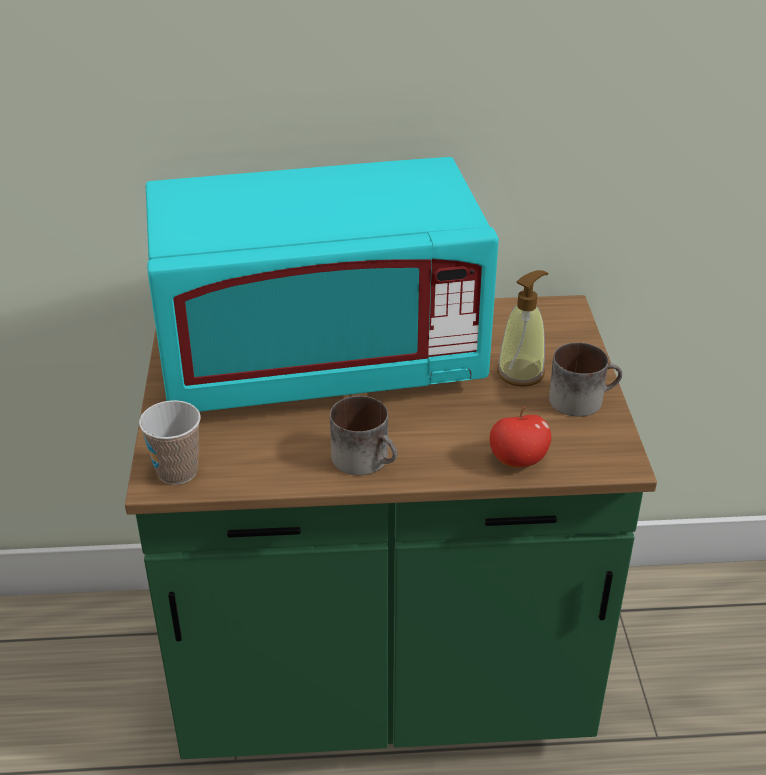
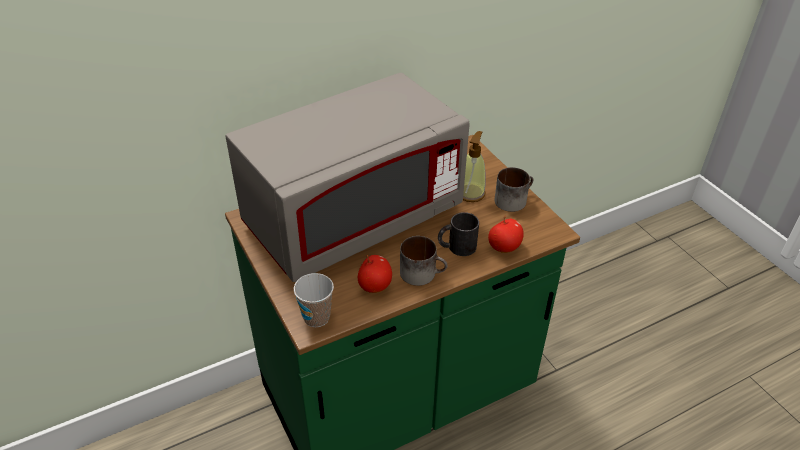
camera: 25 degrees left, 5 degrees up
(286, 456) = (375, 286): none -> apple
(321, 362) = (353, 219): turquoise microwave -> grey microwave
(444, 439) = (456, 247): none -> black mug

